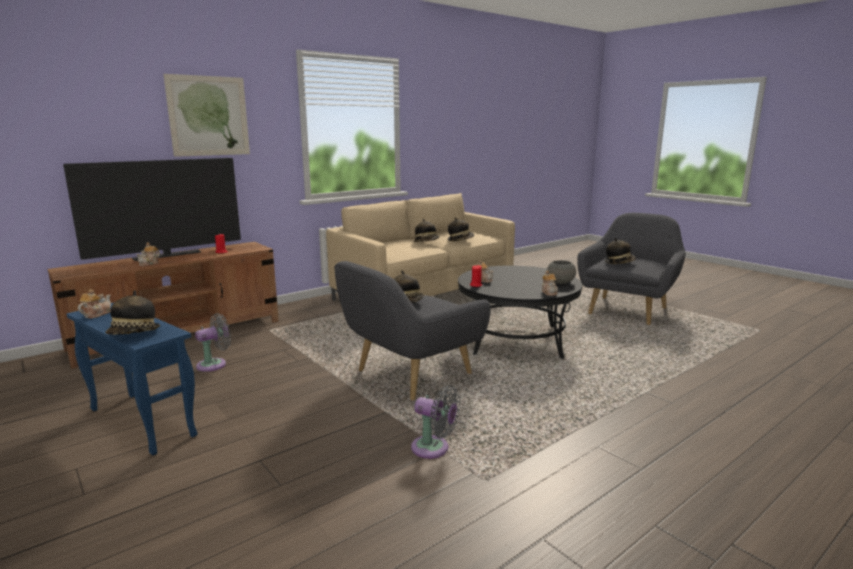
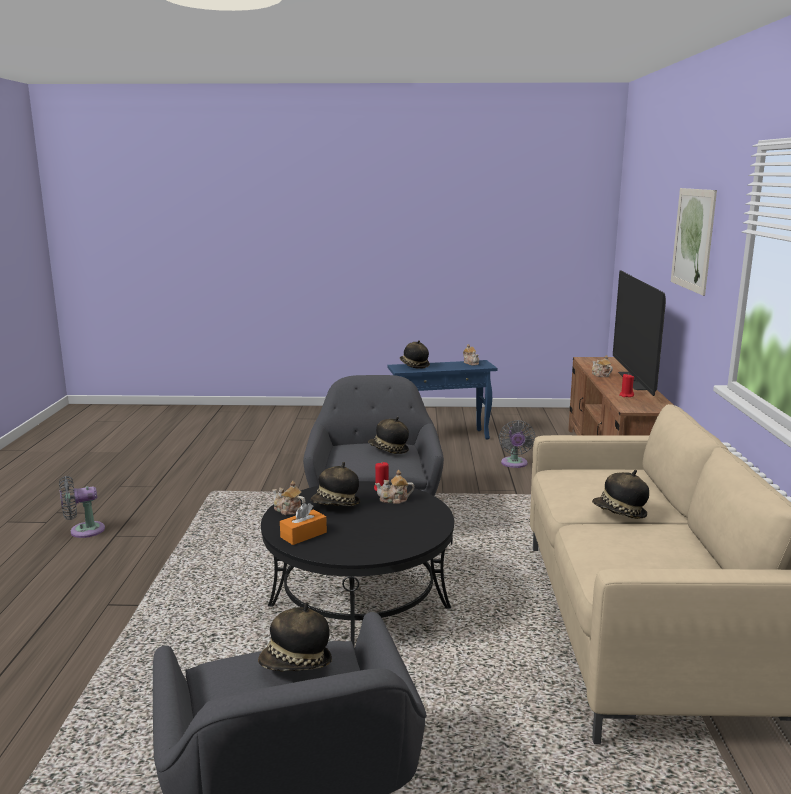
camera: 130 degrees right, 0 degrees up
(434, 448) = (264, 491): grey fan -> grey fan (83, 531)
(460, 240) = (602, 540): hat -> hat (336, 505)
(560, 282) = (303, 535): grey bowl -> orange tissue box

